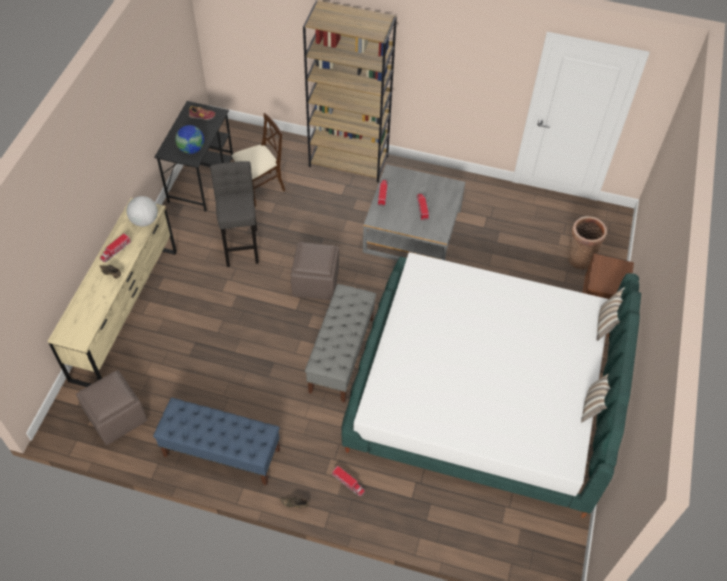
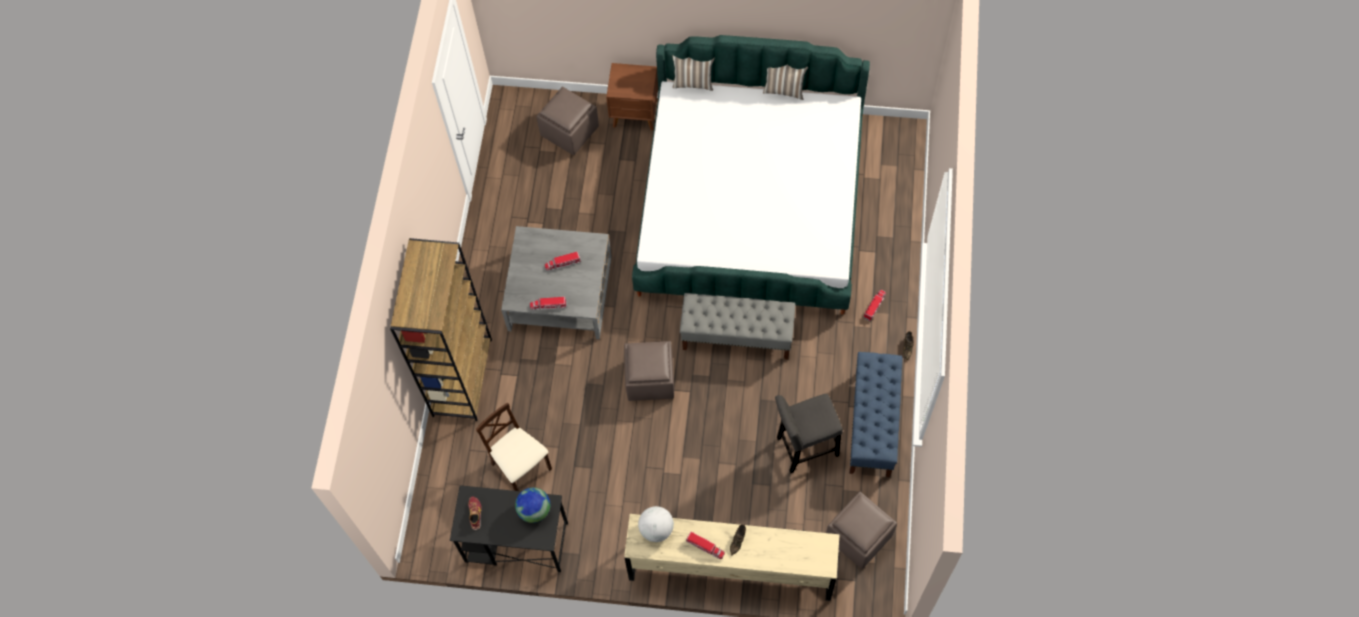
camera: 95 degrees left, 10 degrees up
(241, 245) = (611, 469): grey stool -> grey stool (804, 448)
(579, 257) = (570, 132): basket -> brown ottoman

